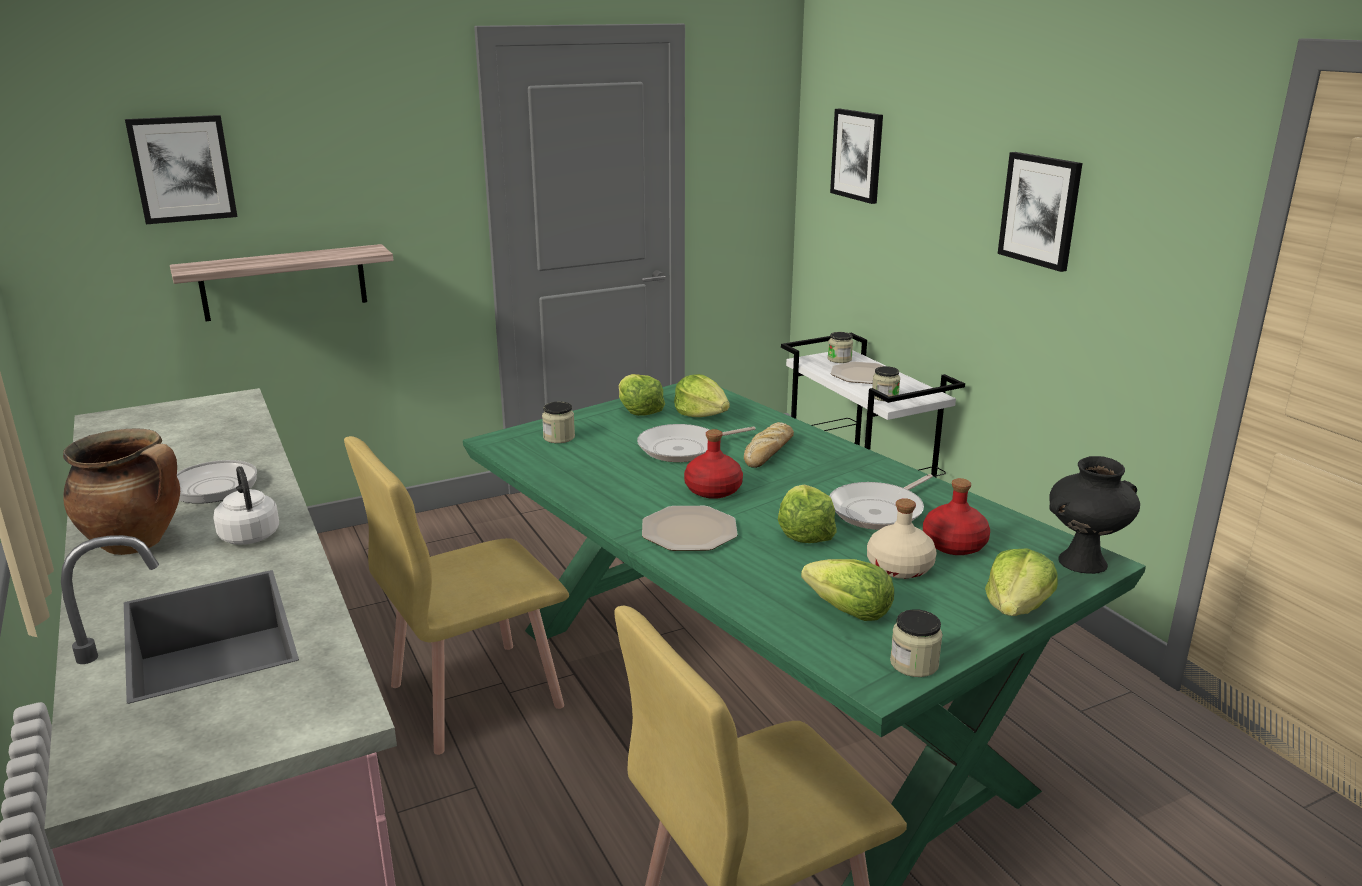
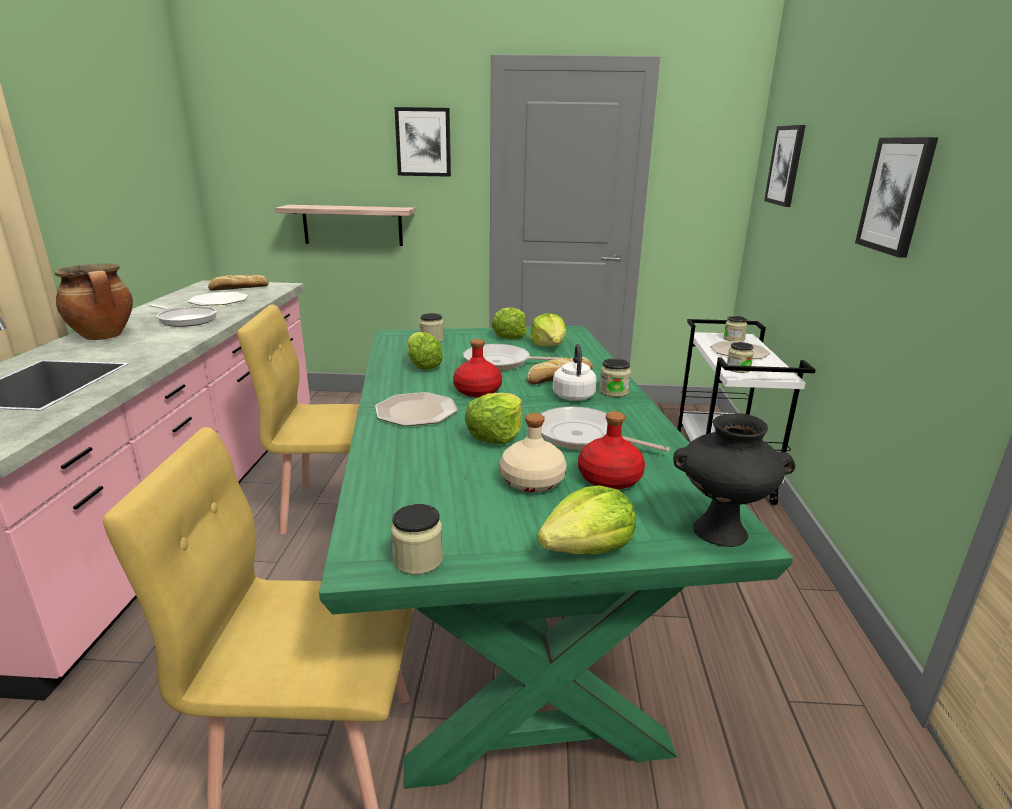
camera: 30 degrees right, 0 degrees up
(174, 418) = (238, 288): none -> bread
(182, 169) = (298, 144): picture -> picture (423, 142)
(188, 445) = (218, 300): none -> plate
(249, 535) = (155, 344): white kettle -> white kettle (573, 395)
(841, 455) = (613, 392): none -> jar
(849, 612) = (434, 500): lettuce -> lettuce (423, 366)
(879, 511) = (583, 436): frying pan -> frying pan turned 45 degrees clockwise

